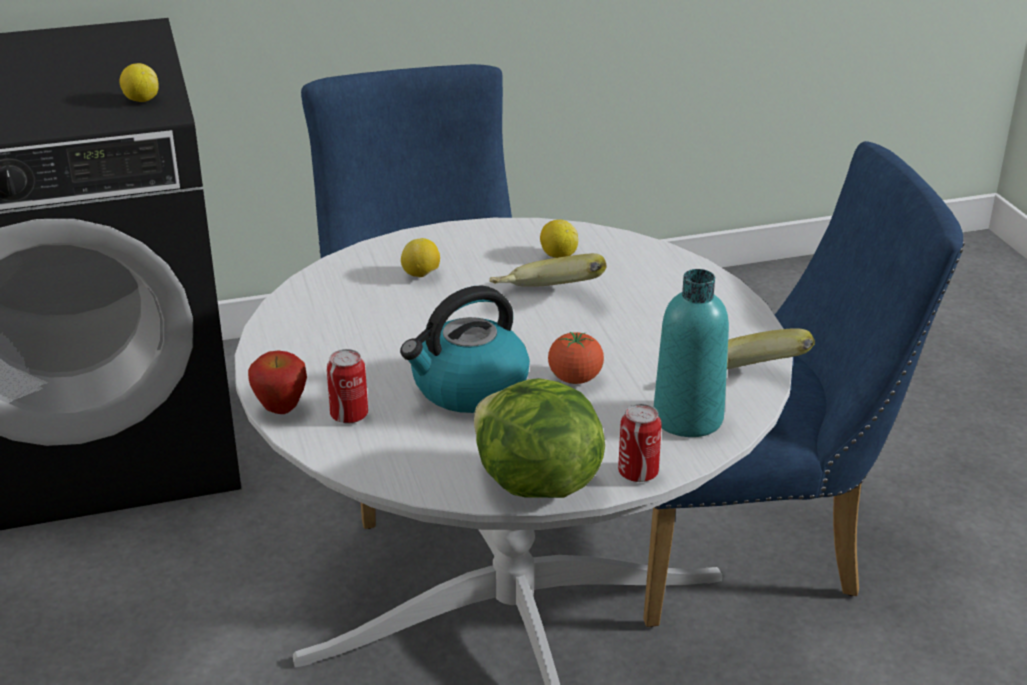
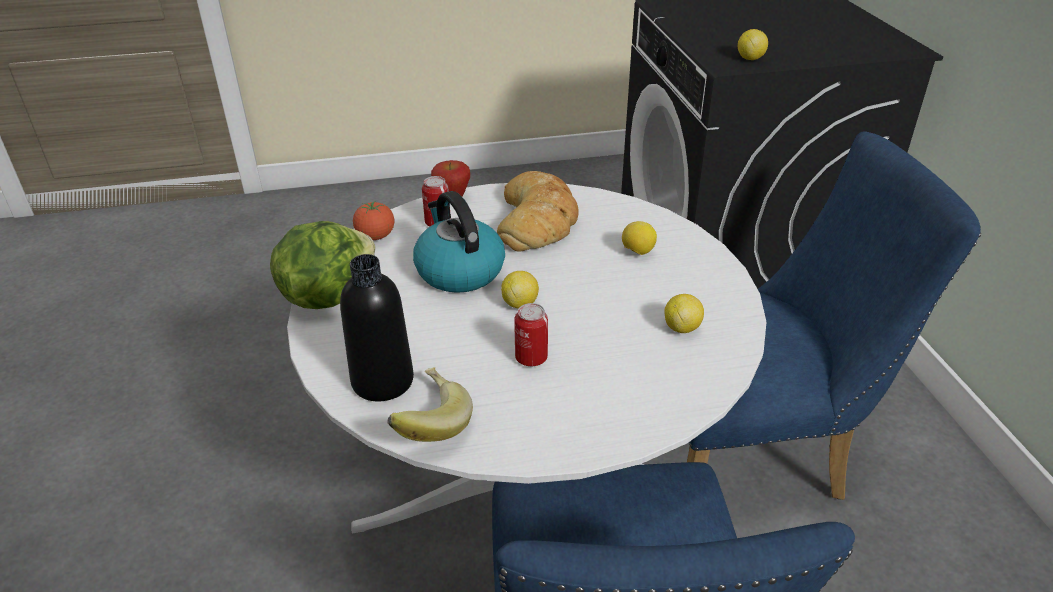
camera: 95 degrees right, 5 degrees up
(344, 339) = (538, 219): none -> bread
(531, 343) = (520, 303): none -> lemon
(547, 299) = (594, 316): banana -> none
(575, 379) = (459, 323): tomato -> tomato (375, 237)
(638, 473) = (318, 345): can -> can (531, 358)
(688, 418) = (382, 381): turquoise bottle -> black bottle

